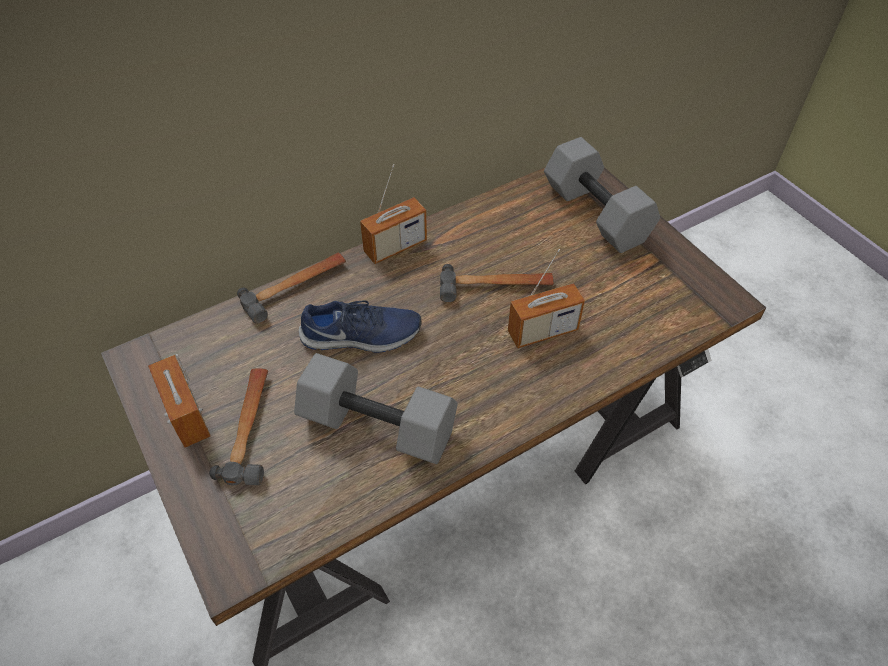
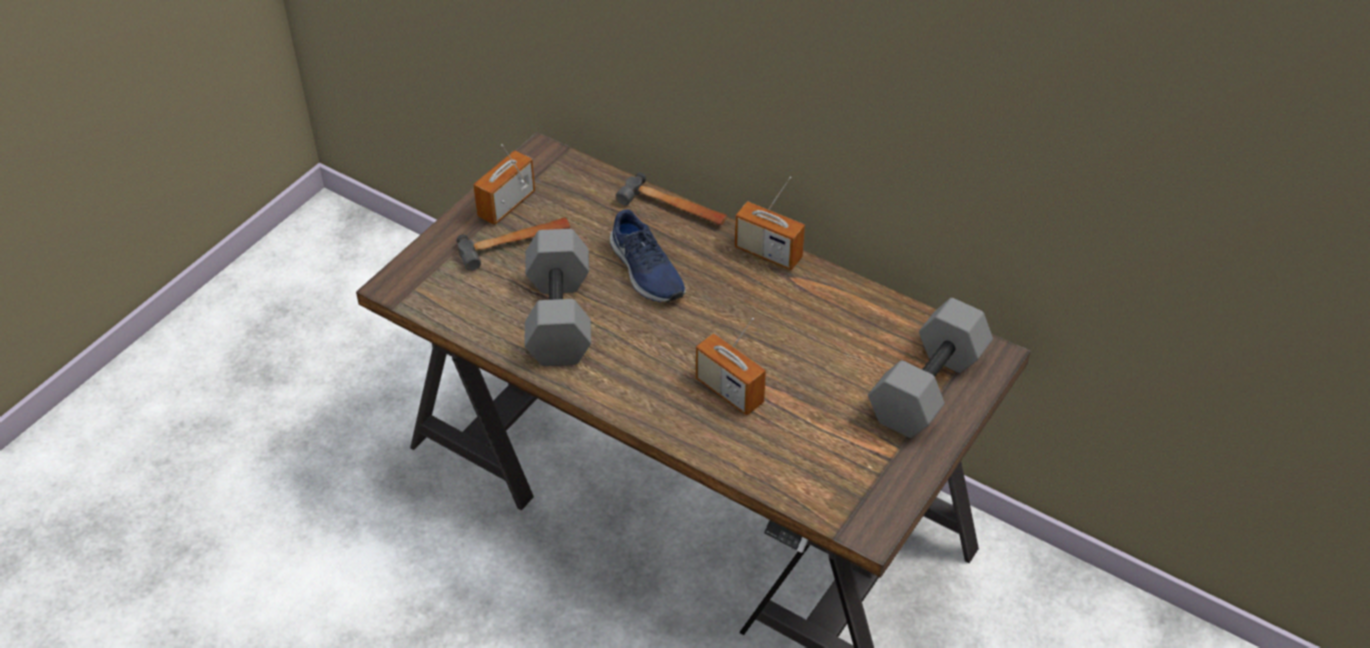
camera: 65 degrees right, 5 degrees down
(496, 286) = (765, 340): hammer -> none

